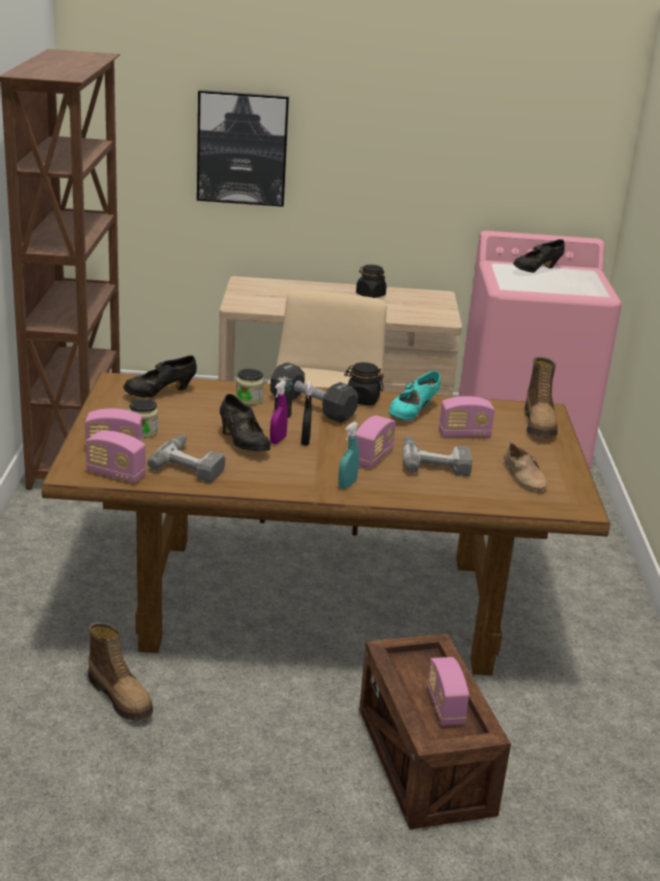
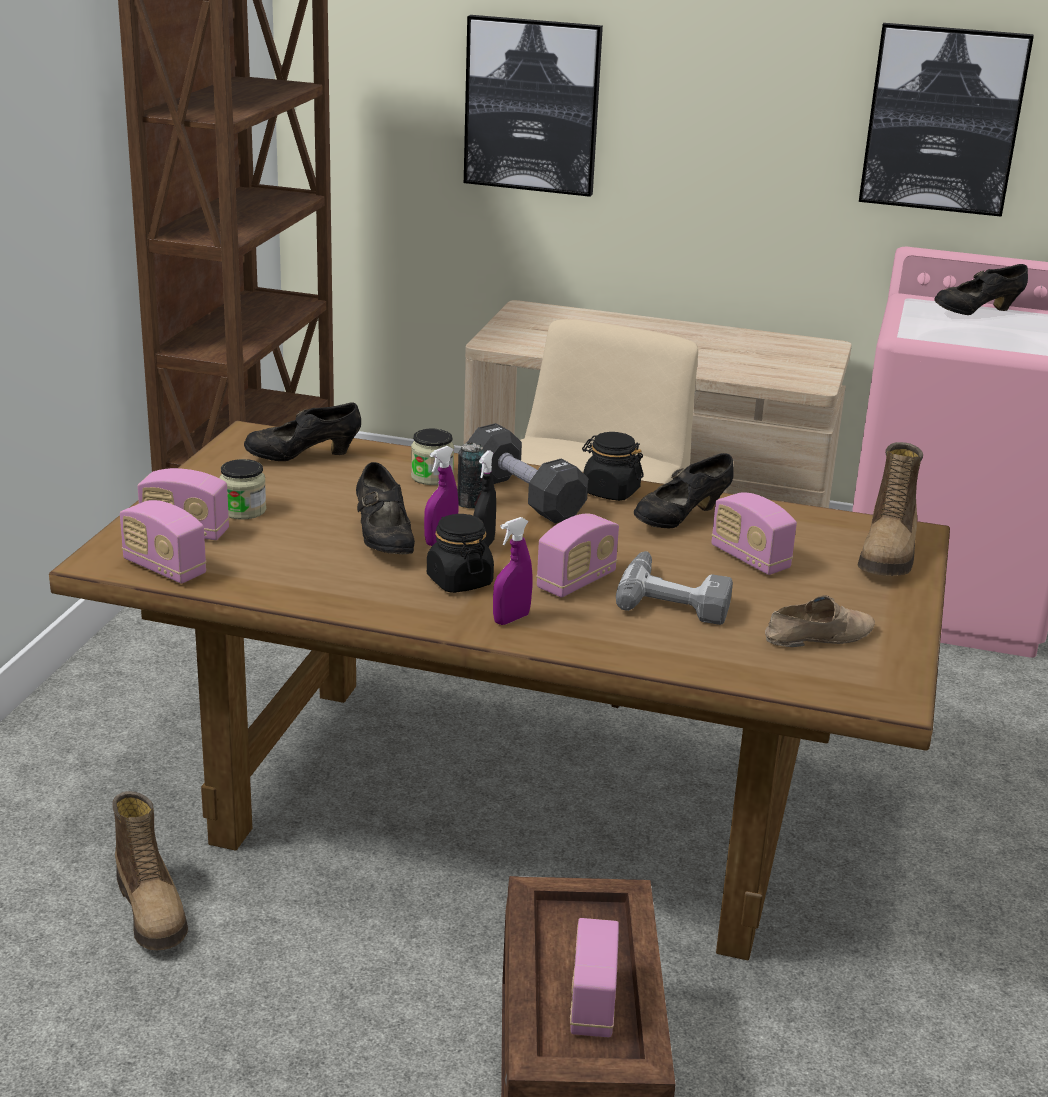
camera: 15 degrees right, 0 degrees up
(192, 464) = (287, 564): power drill -> none
(347, 485) = (511, 619): turquoise spray bottle -> purple spray bottle
(370, 295) = (712, 339): black jar -> black jar (459, 581)
(412, 413) = (681, 519): turquoise shoe -> black shoe
(464, 434) = (750, 559): radio -> radio turned 45 degrees clockwise
(506, 151) = (943, 119): none -> picture
(524, 476) = (818, 635): beige shoe -> beige shoe turned 105 degrees counterclockwise

